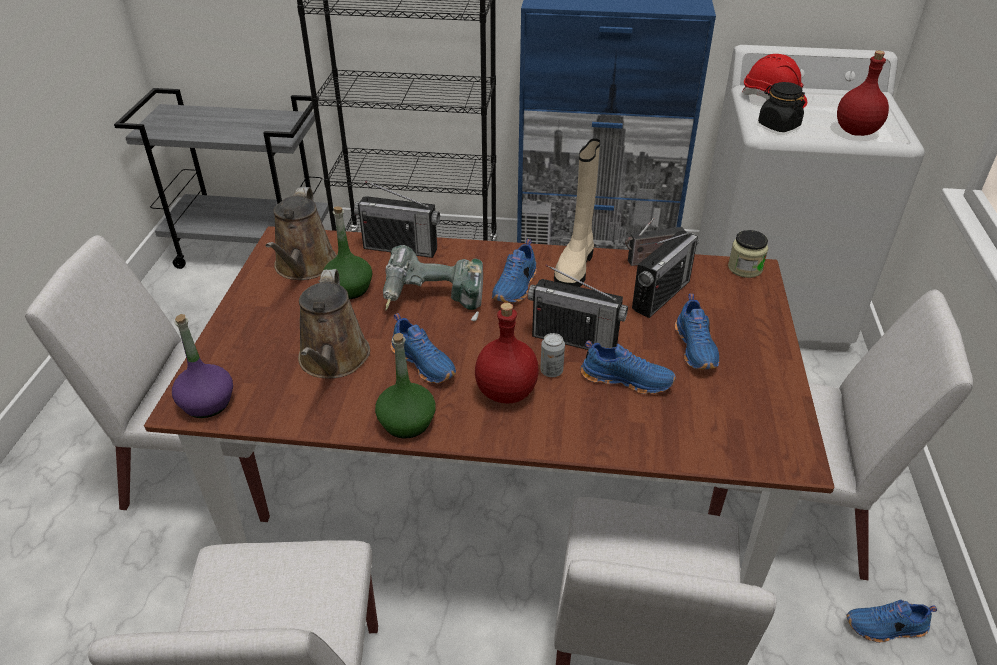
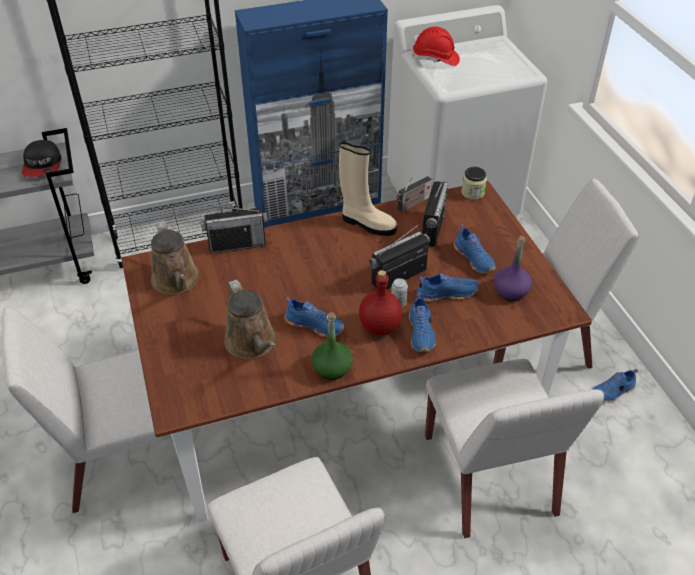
camera: 25 degrees left, 5 degrees up
(207, 403) = (189, 403): purple bottle -> purple bottle (511, 291)
(275, 127) = (43, 165): none -> cap
(349, 288) = (223, 288): green bottle -> none
(433, 302) = (290, 279): power drill -> none
(516, 287) = (338, 251): blue shoe -> blue shoe (421, 333)
(575, 267) = (367, 224): beige boot -> beige boot turned 60 degrees counterclockwise
(575, 339) = (399, 276): radio -> radio turned 150 degrees clockwise
(778, 125) = (451, 81): black jar -> none
(855, 131) = (500, 74): red bottle -> none

